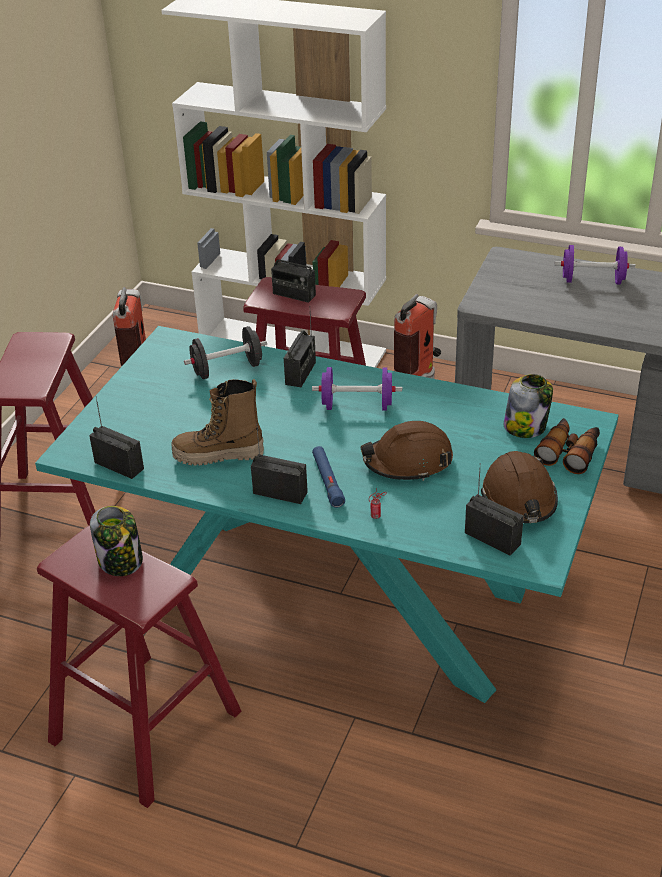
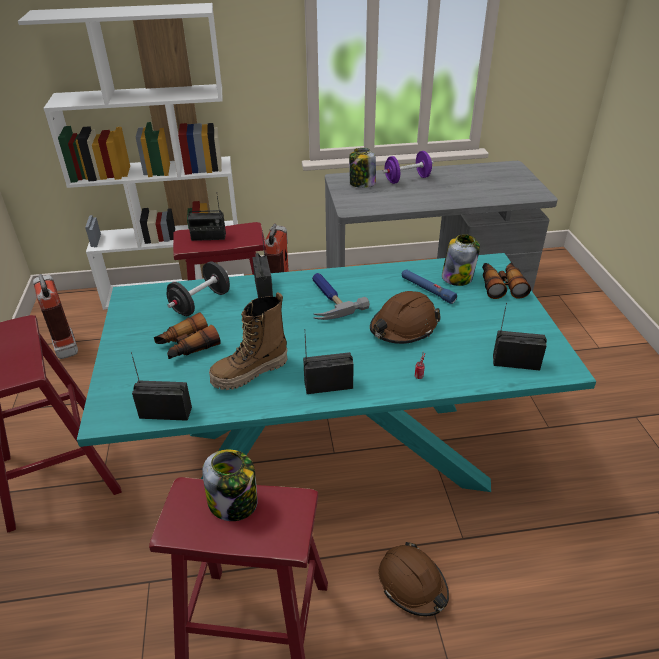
camera: 30 degrees left, 0 degrees up
(182, 410) = (187, 346): none -> binoculars
(327, 480) = (357, 362): blue flashlight -> blue flashlight (427, 290)
(357, 406) = (328, 299): purple dumbbell -> hammer
(519, 499) = (504, 328): brown hard hat -> brown hard hat (412, 584)
(526, 272) = (362, 184): none -> jar

